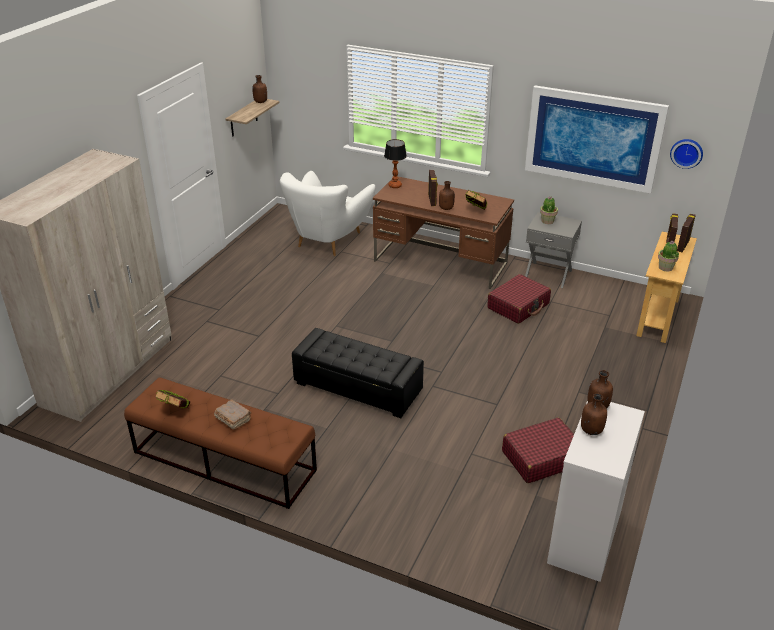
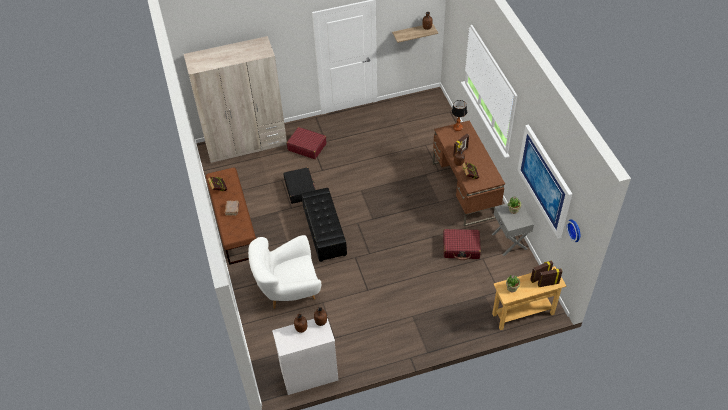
camera: 50 degrees right, 15 degrees up
(259, 369) = (300, 189): none -> black suitcase
(328, 240) = (429, 132): white armchair -> white armchair (289, 290)
(541, 458) = (346, 330): red suitcase -> red suitcase (307, 147)

